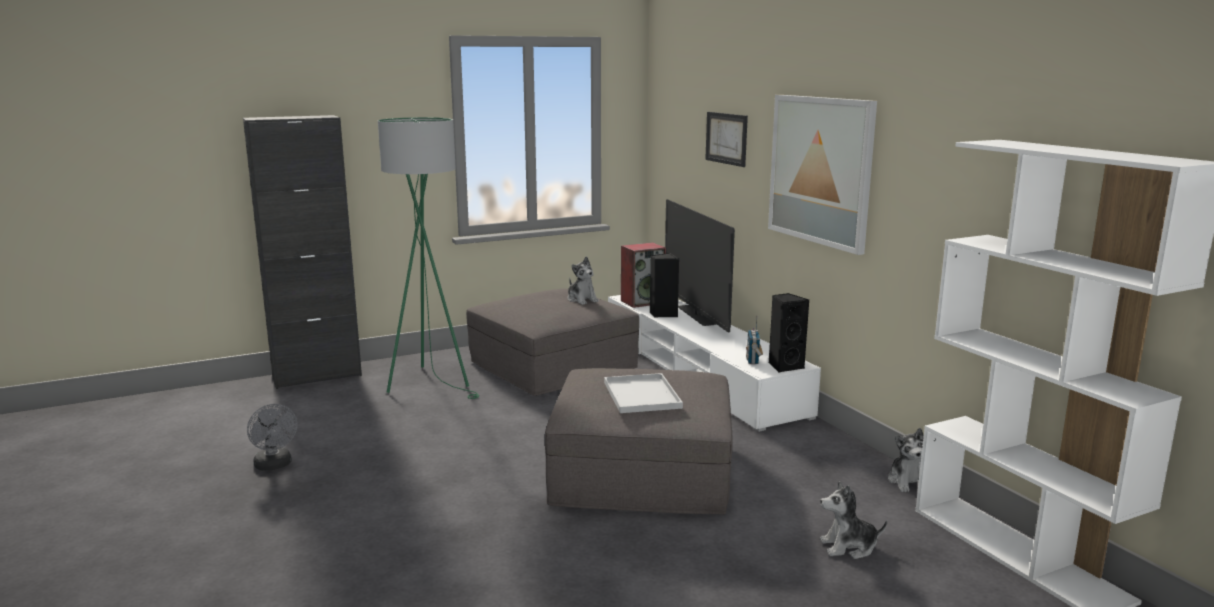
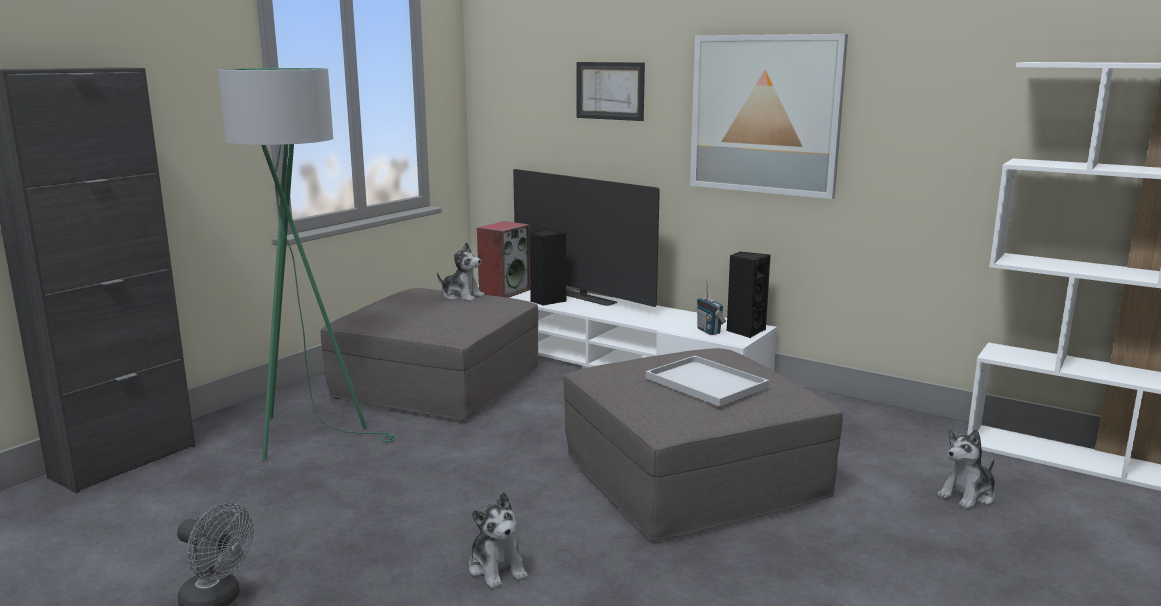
camera: 30 degrees left, 0 degrees up
(908, 482) = (924, 422): plush toy -> plush toy (497, 568)

